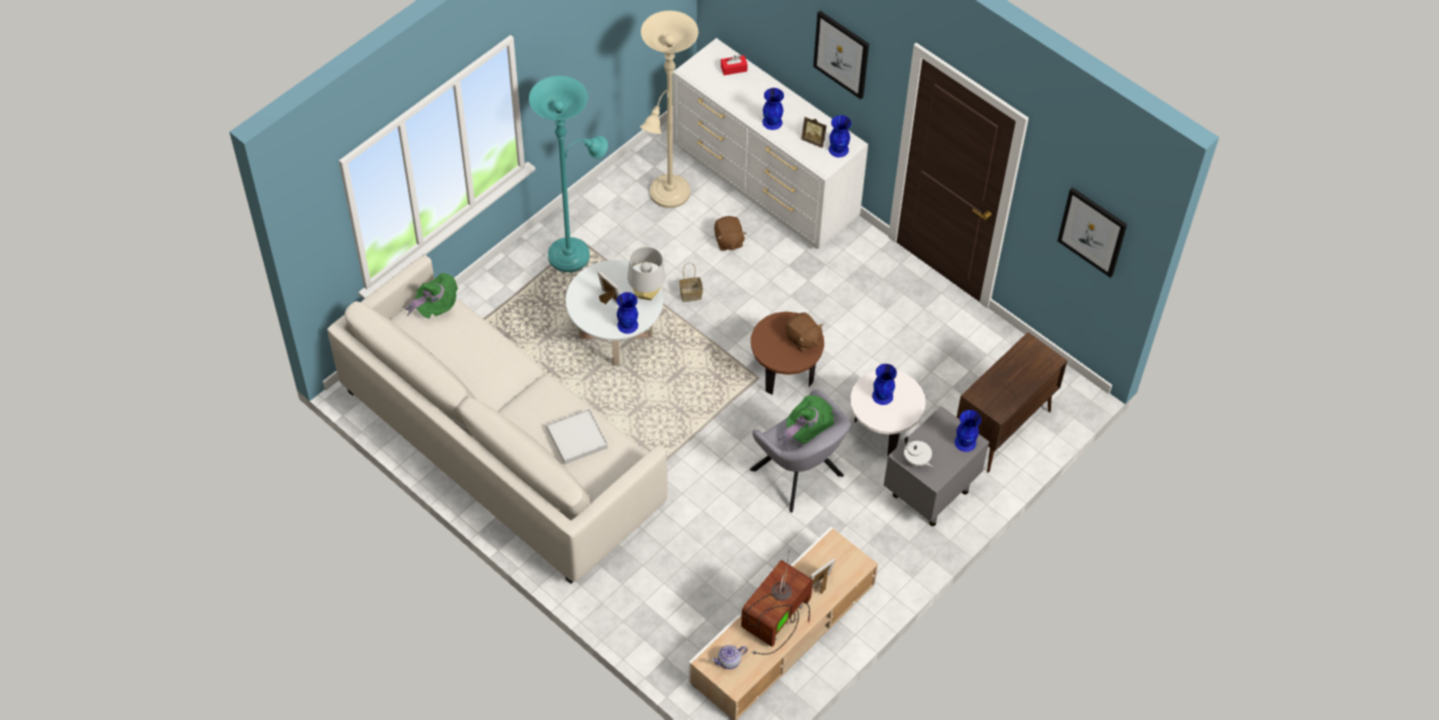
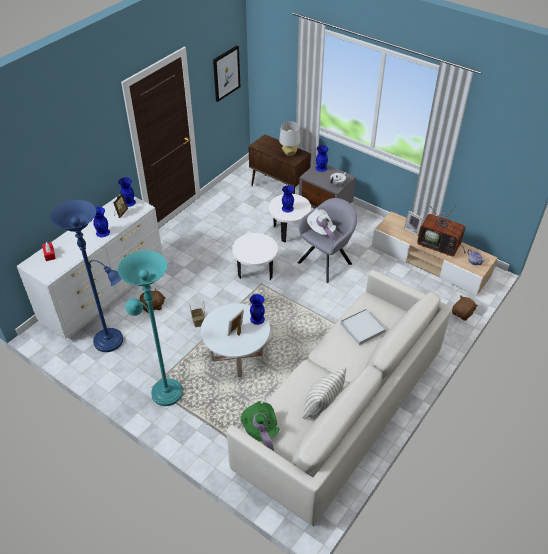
camera: 95 degrees left, 10 degrees down
(457, 371) = (322, 405): none -> pillow
(646, 293) = (229, 312): grey table lamp -> grey table lamp (289, 153)
(667, 196) = (112, 341): beige floor lamp -> blue floor lamp
(785, 373) = (255, 272): brown side table -> white side table
(802, 339) = (252, 241): brown plush toy -> brown plush toy (462, 314)
(807, 430) = (321, 231): green hat -> white hat
(841, 54) = (89, 154): picture -> none

